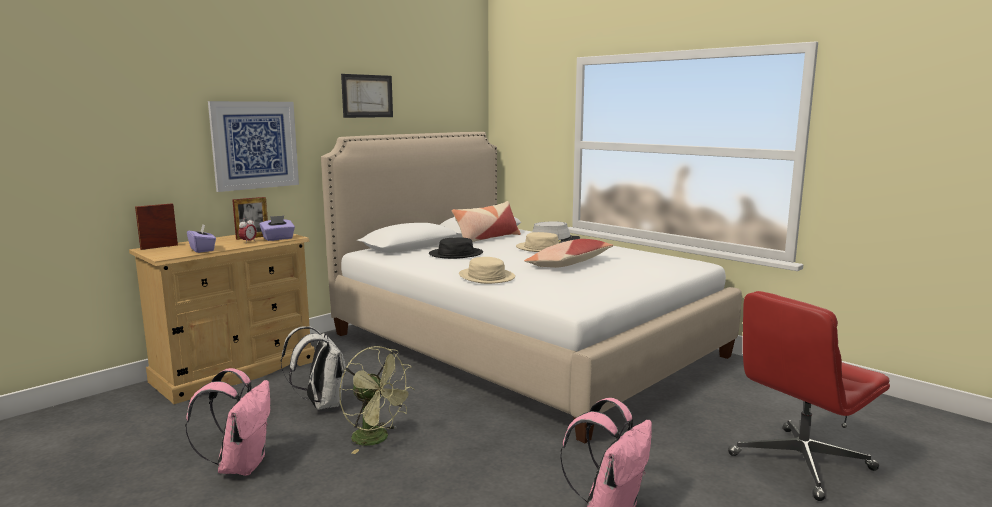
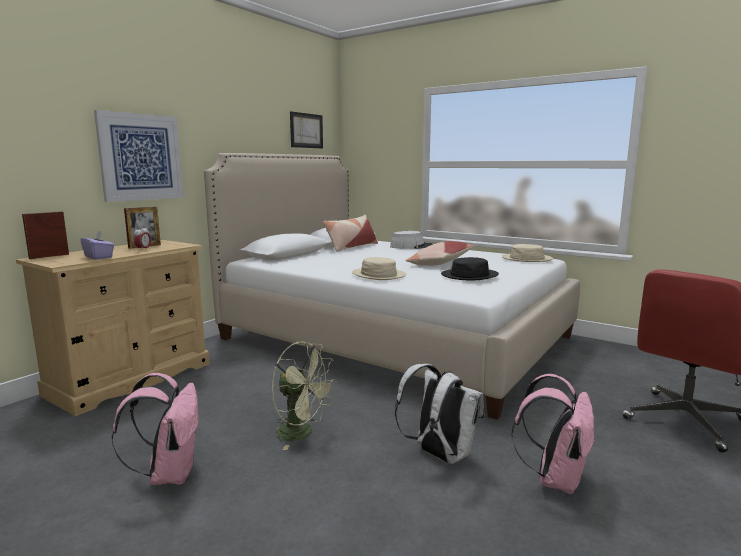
camera: 10 degrees left, 0 degrees up
(278, 238) = (172, 246): purple tissue box -> none
(321, 404) = (231, 404): white backpack -> white backpack (439, 455)
(367, 96) = (241, 117): picture -> picture (306, 130)
(456, 254) = (334, 259): black hat -> black hat (469, 275)
(541, 248) = (406, 252): beige hat -> beige hat (526, 259)

